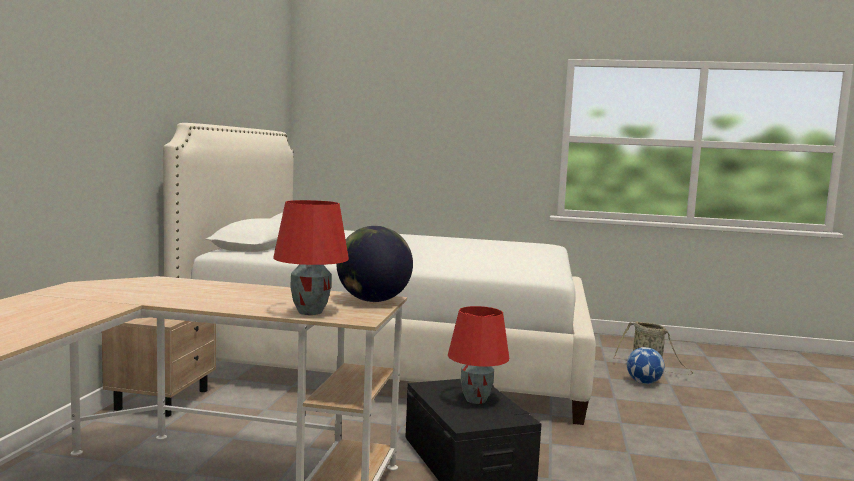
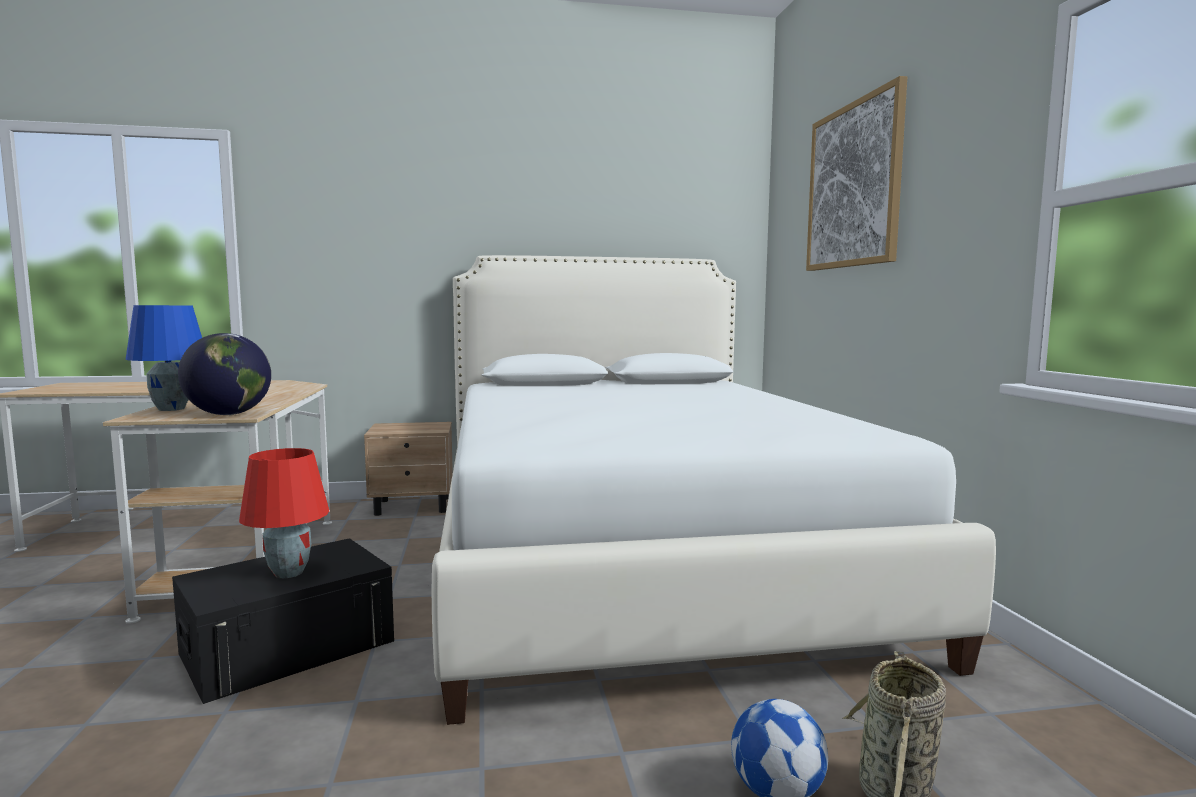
camera: 70 degrees right, 0 degrees up
(310, 312) = (172, 409): red table lamp -> blue table lamp
(414, 101) = (853, 186): none -> picture

